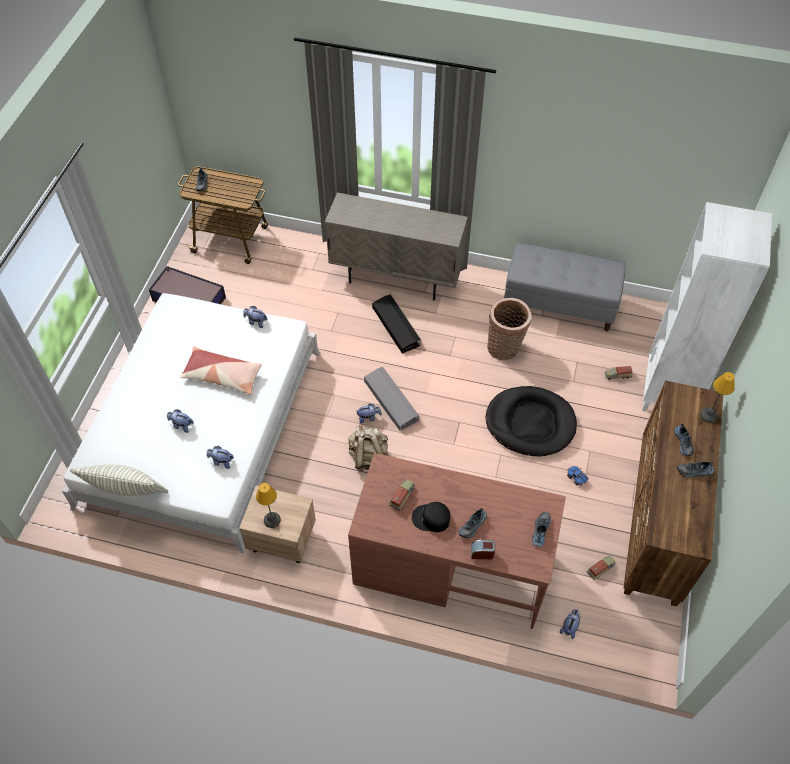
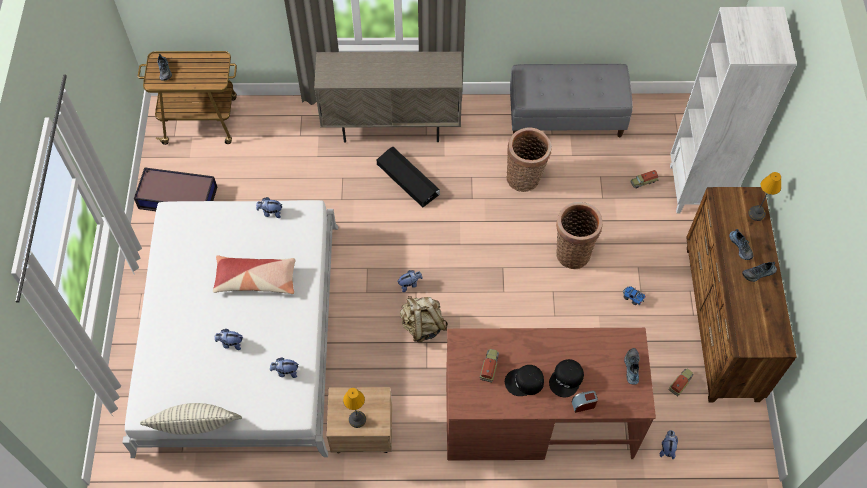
camera: 15 degrees left, 5 degrees up
(391, 401) = (427, 261): grey storage box -> none
(473, 526) = (566, 379): shoe -> black cap
(530, 423) = (572, 252): black dog bed -> basket

